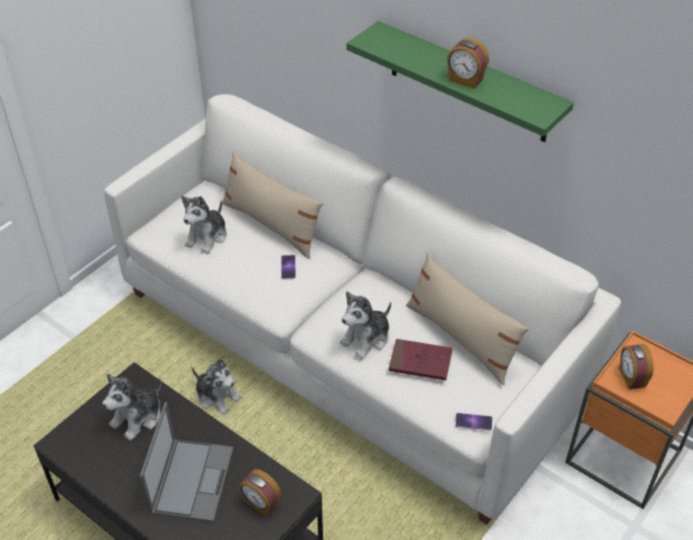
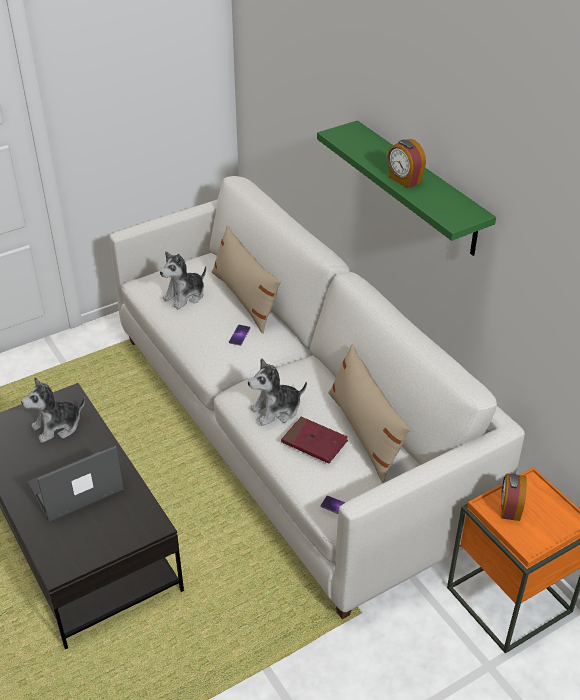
camera: 20 degrees right, 5 degrees down
(192, 479) = (74, 487): laptop -> laptop turned 150 degrees counterclockwise
(217, 396) = (157, 441): plush toy -> none
(261, 503) = (120, 524): alarm clock -> none

